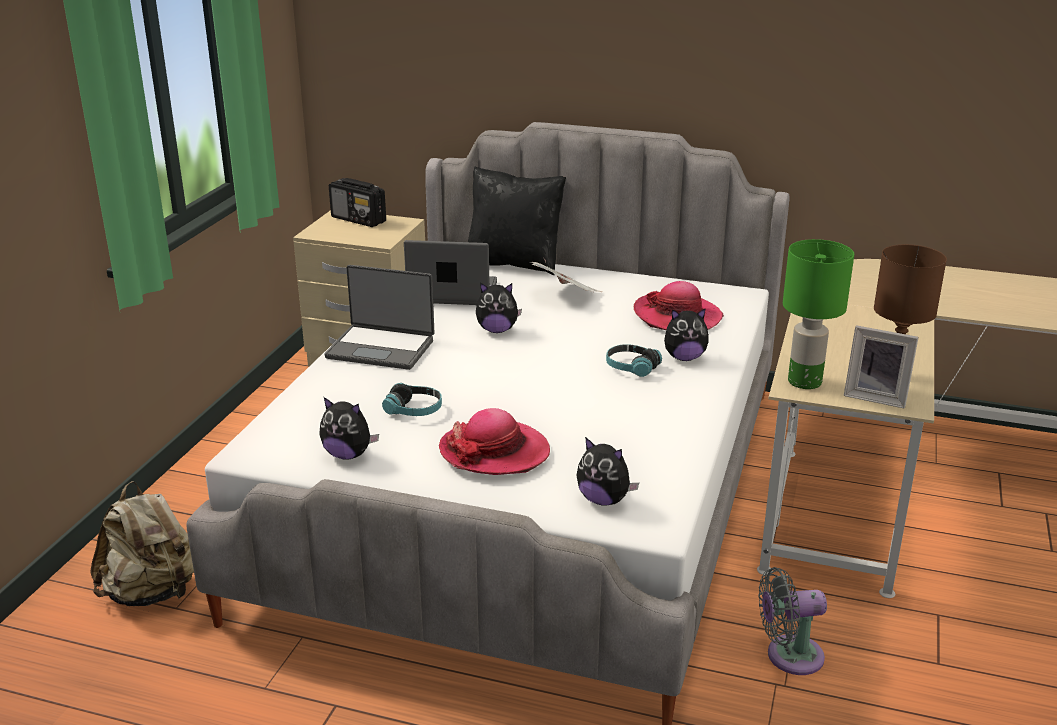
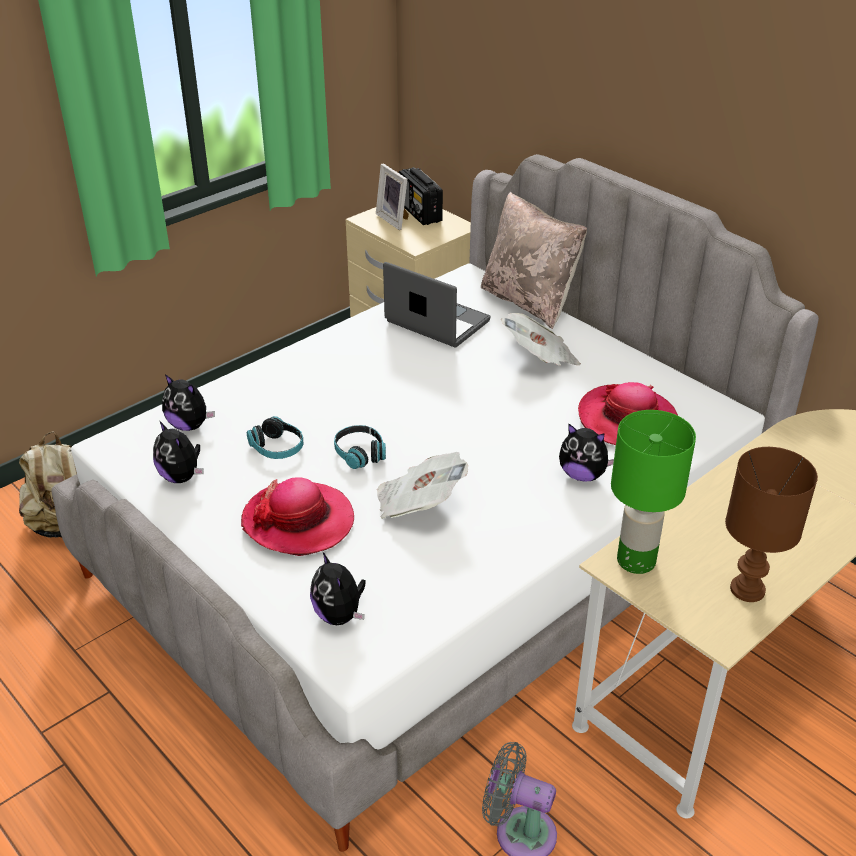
camera: 30 degrees right, 10 degrees up
(381, 348) = (315, 367): laptop -> none
(497, 330) = (435, 380): plush toy -> plush toy (189, 425)
(514, 263) = (529, 302): black pillow -> beige pillow
(581, 411) = (419, 504): none -> newspaper
(631, 368) = (517, 469): headphones -> headphones (360, 453)
(876, 397) = (695, 610): picture frame -> picture frame (395, 219)

